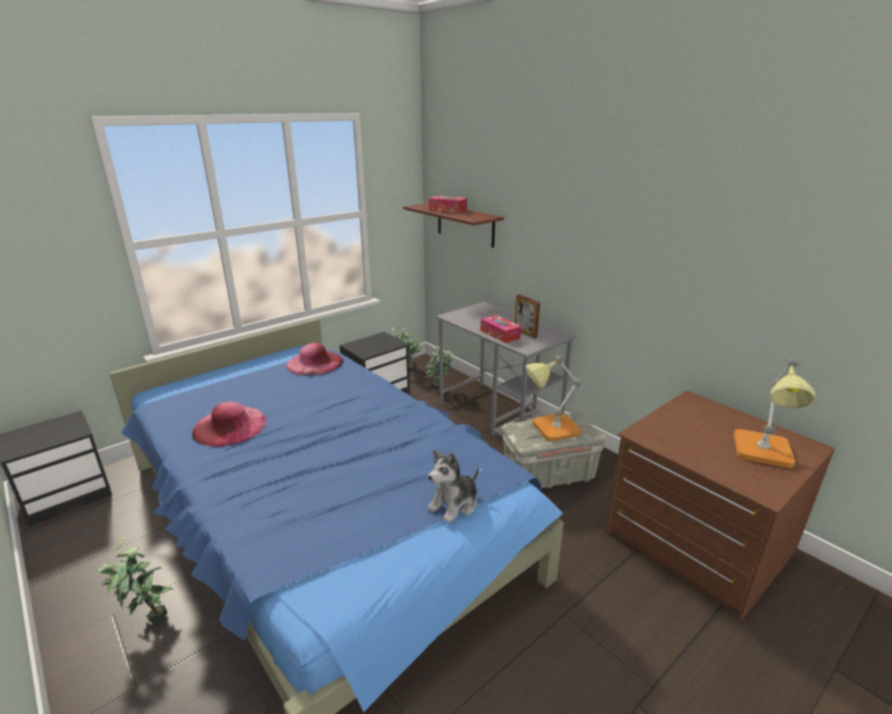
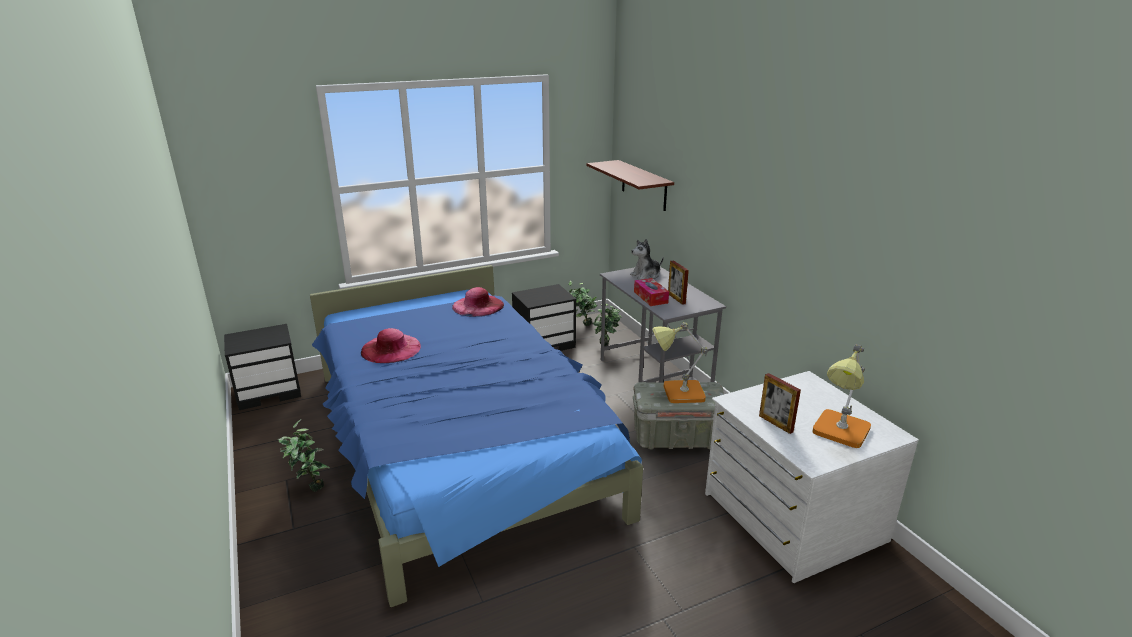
camera: 15 degrees right, 0 degrees up
(447, 210) = (625, 170): tissue box -> none
(454, 504) = (542, 431): plush toy -> plush toy (646, 275)
(696, 542) = (791, 517): brown dresser -> white dresser
(698, 453) = (775, 424): none -> picture frame

